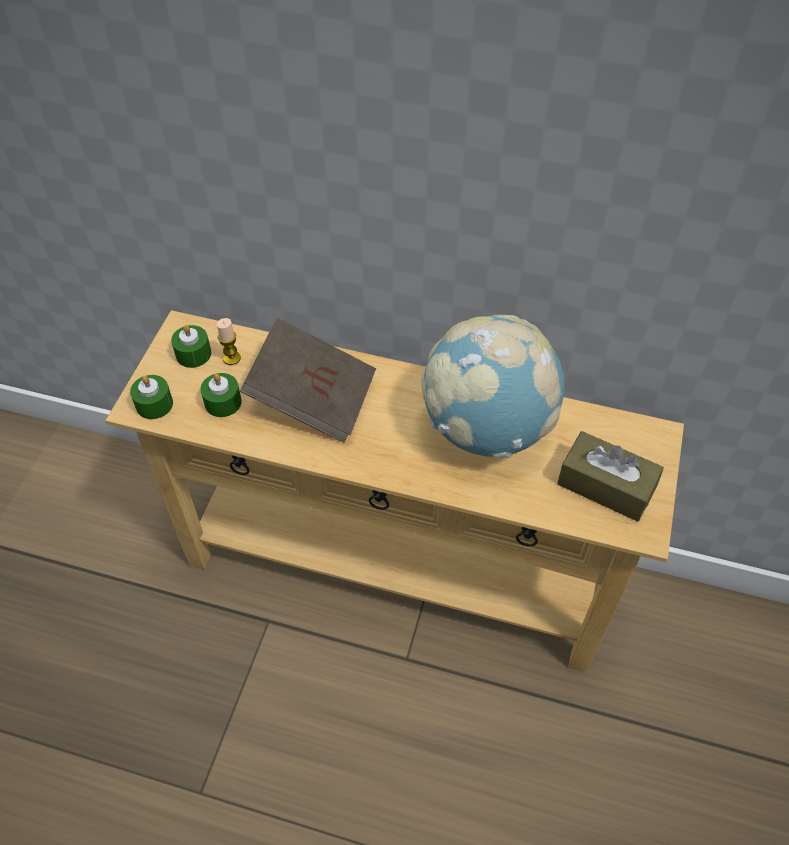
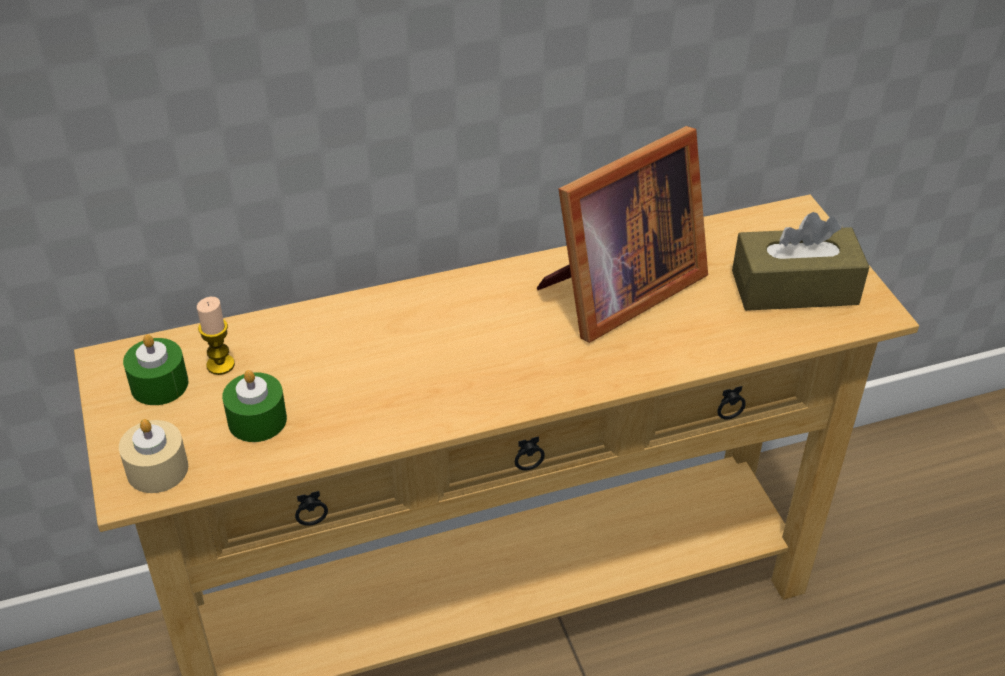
camera: 35 degrees left, 10 degrees down
(154, 404) = (157, 469): green candle -> beige candle
(312, 397) = (375, 358): brown book -> none
(487, 428) = (616, 292): globe -> picture frame

